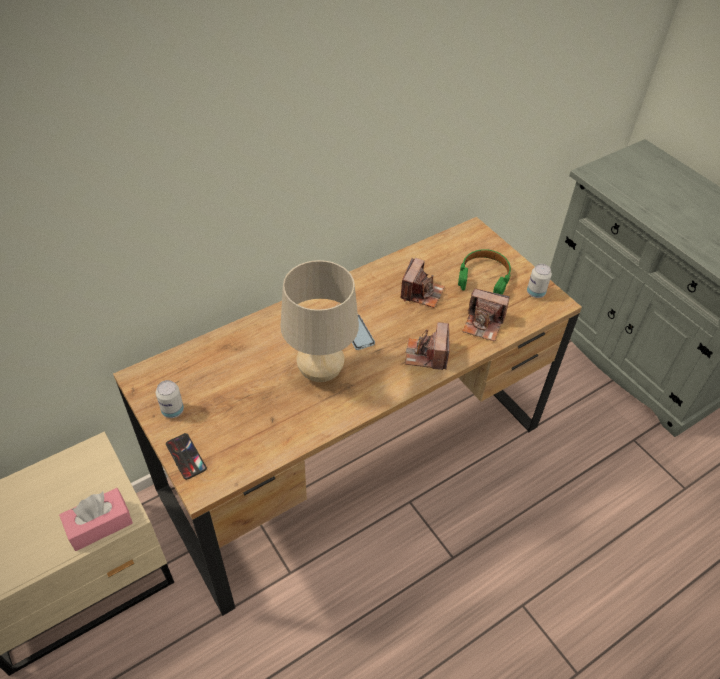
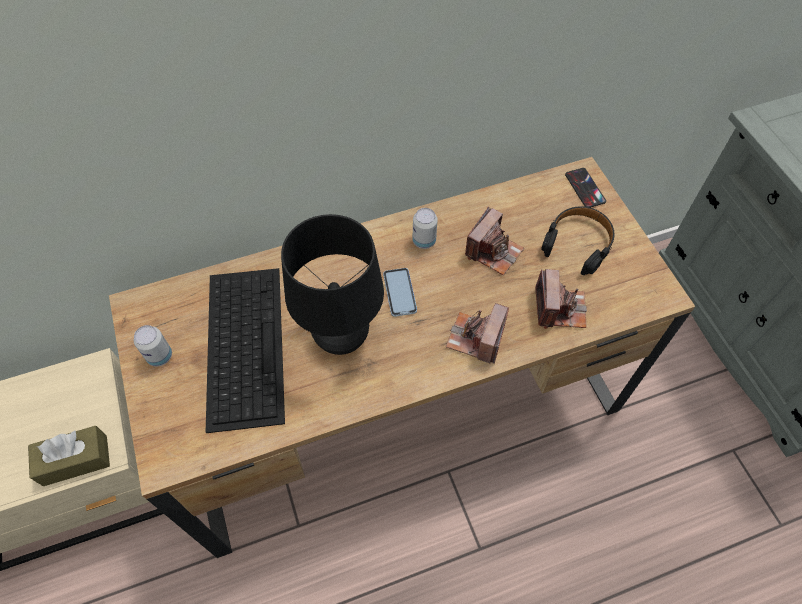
camera: 15 degrees right, 10 degrees up
(99, 525) = (75, 460): pink tissue box -> brown tissue box
(186, 456) = (157, 418): phone -> phone (584, 188)
(242, 389) = (244, 344): none -> keyboard
(320, 372) = (341, 338): beige table lamp -> black table lamp
(483, 324) = (559, 308): camera -> camera turned 120 degrees counterclockwise
(484, 277) = (578, 243): green headphones -> black headphones
(535, 293) = (639, 276): can -> can (424, 241)

